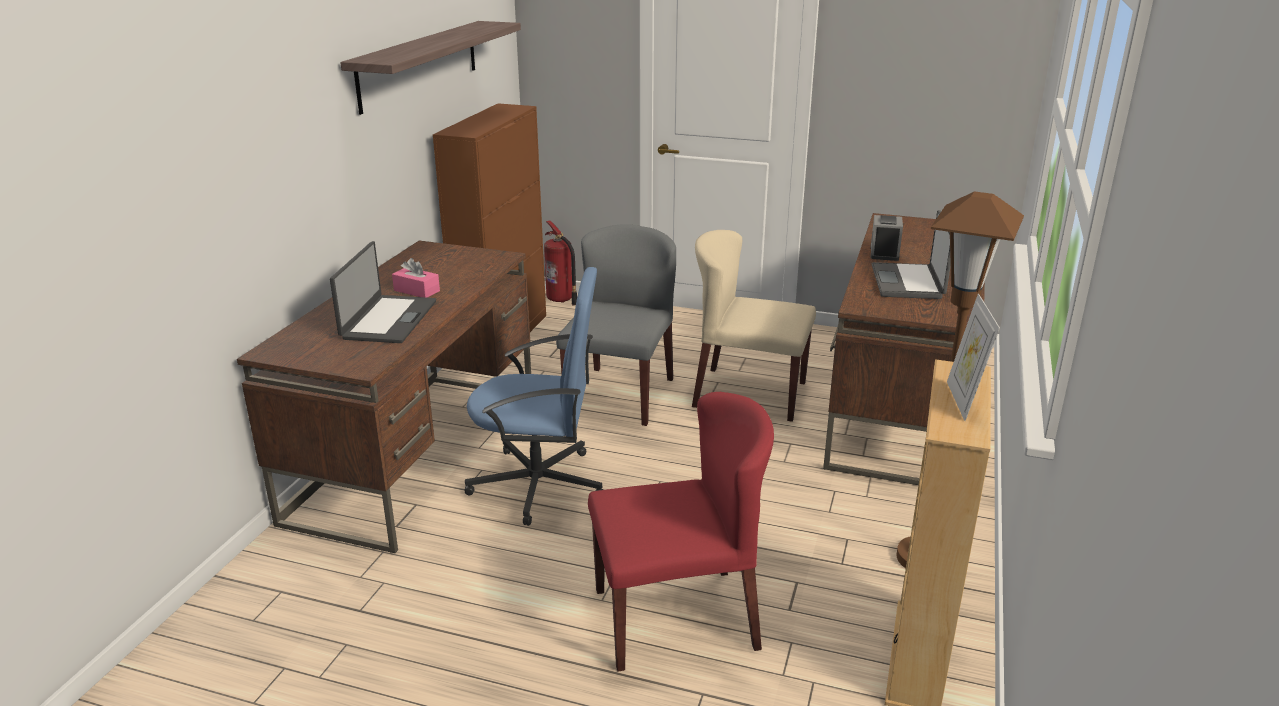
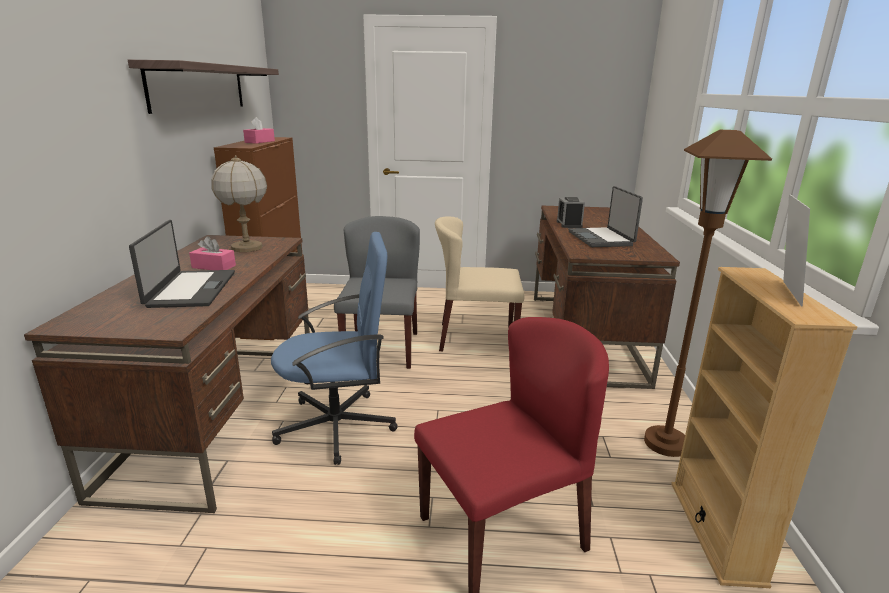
camera: 15 degrees left, 5 degrees down
(458, 265) = (247, 247): none -> table lamp
(490, 120) = (260, 142): none -> pink tissue box
(561, 299) = (314, 288): fire extinguisher -> none
(964, 401) = (783, 292): picture frame -> picture frame turned 150 degrees counterclockwise

